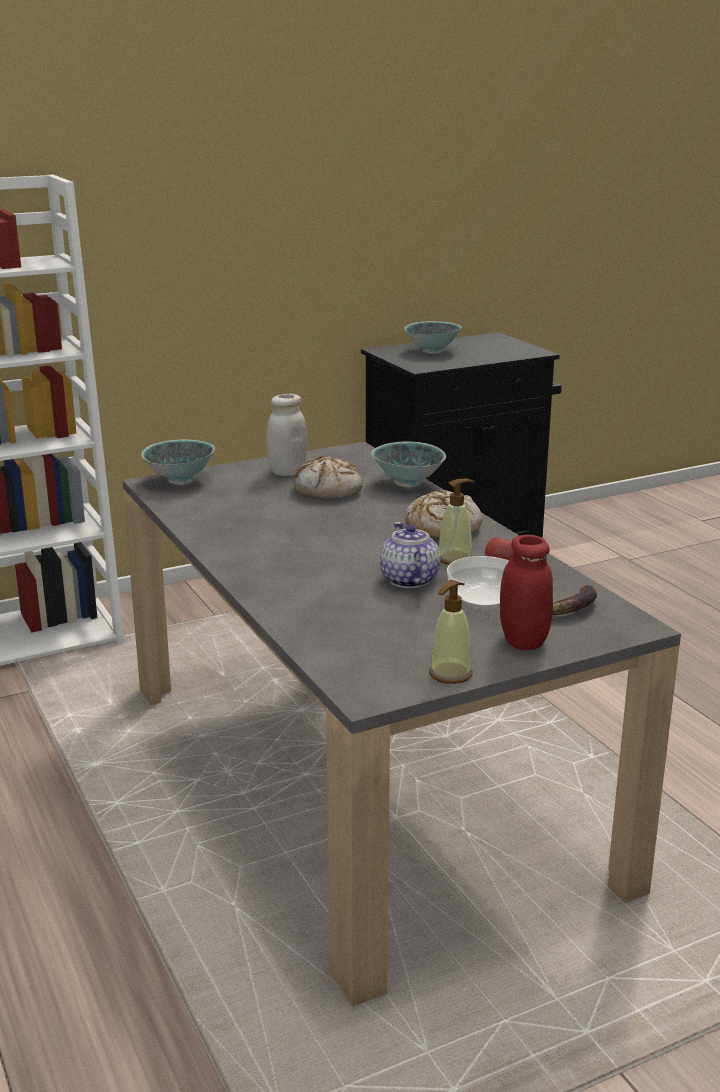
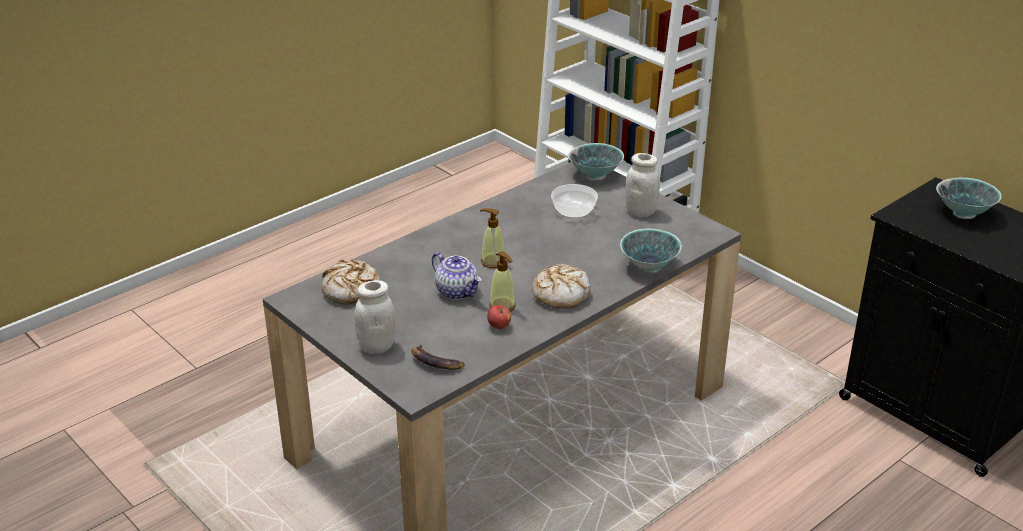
camera: 75 degrees right, 10 degrees up
(328, 490) = (611, 235): bread -> bread (351, 290)
(408, 580) = (457, 291): teapot -> teapot turned 75 degrees clockwise
(450, 674) = (324, 324): soap dispenser -> soap dispenser (493, 261)
(482, 597) = (440, 324): bowl -> bowl (574, 210)
(523, 641) = (377, 347): red jar -> white jar

